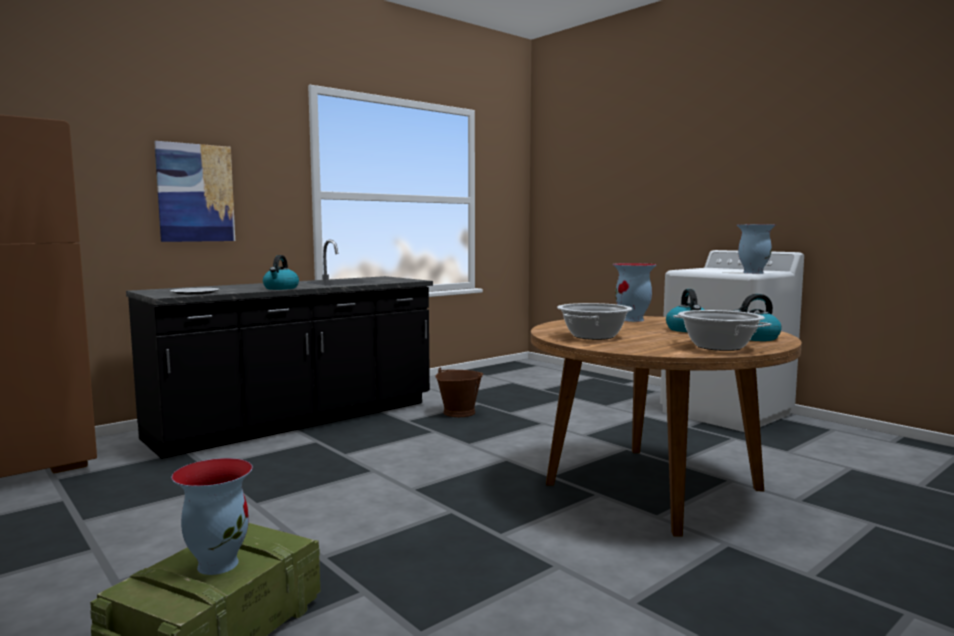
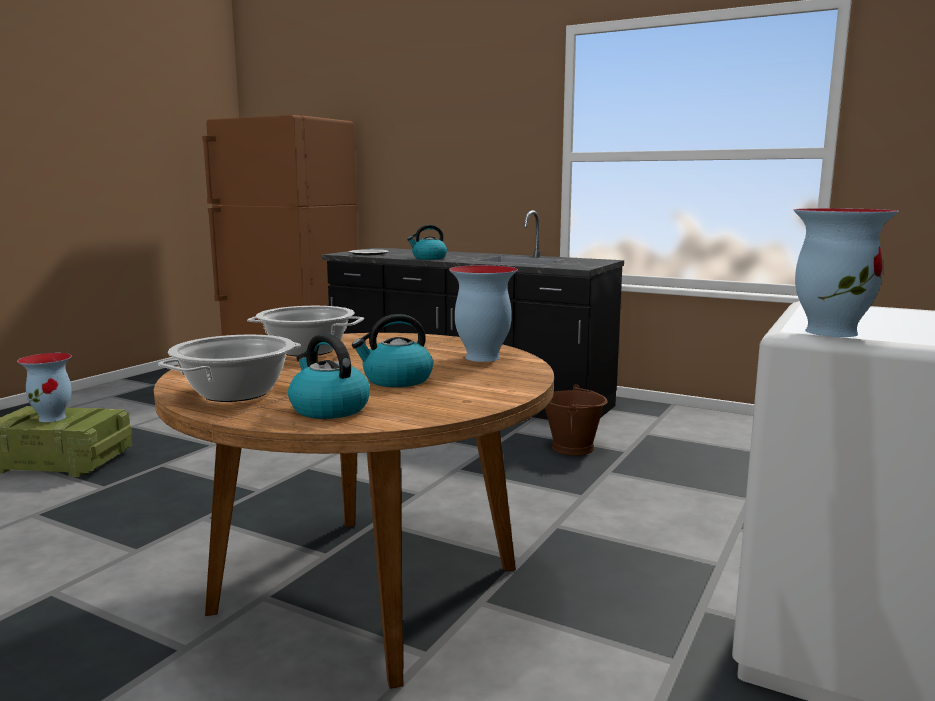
camera: 70 degrees right, 5 degrees up
(195, 193) = (450, 161): picture -> none

